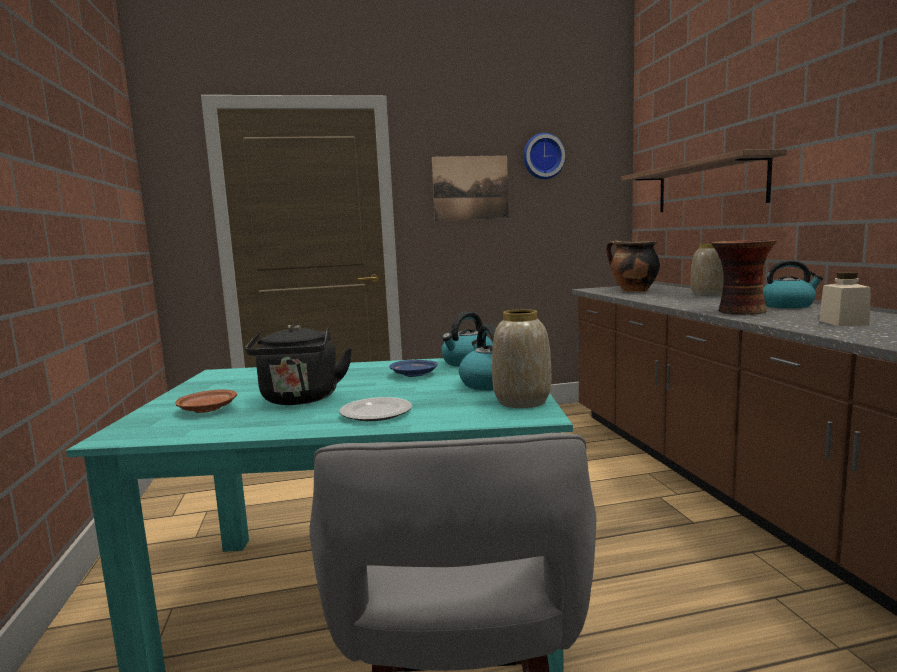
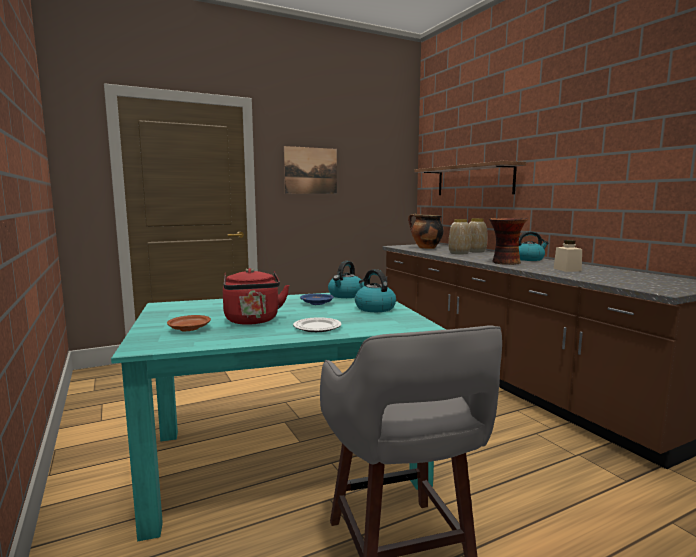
camera: 15 degrees left, 0 degrees up
(300, 400) = (253, 321): black kettle -> red kettle
(522, 401) = (405, 318): vase -> vase (459, 253)
(542, 156) = (360, 151): wall clock -> none

